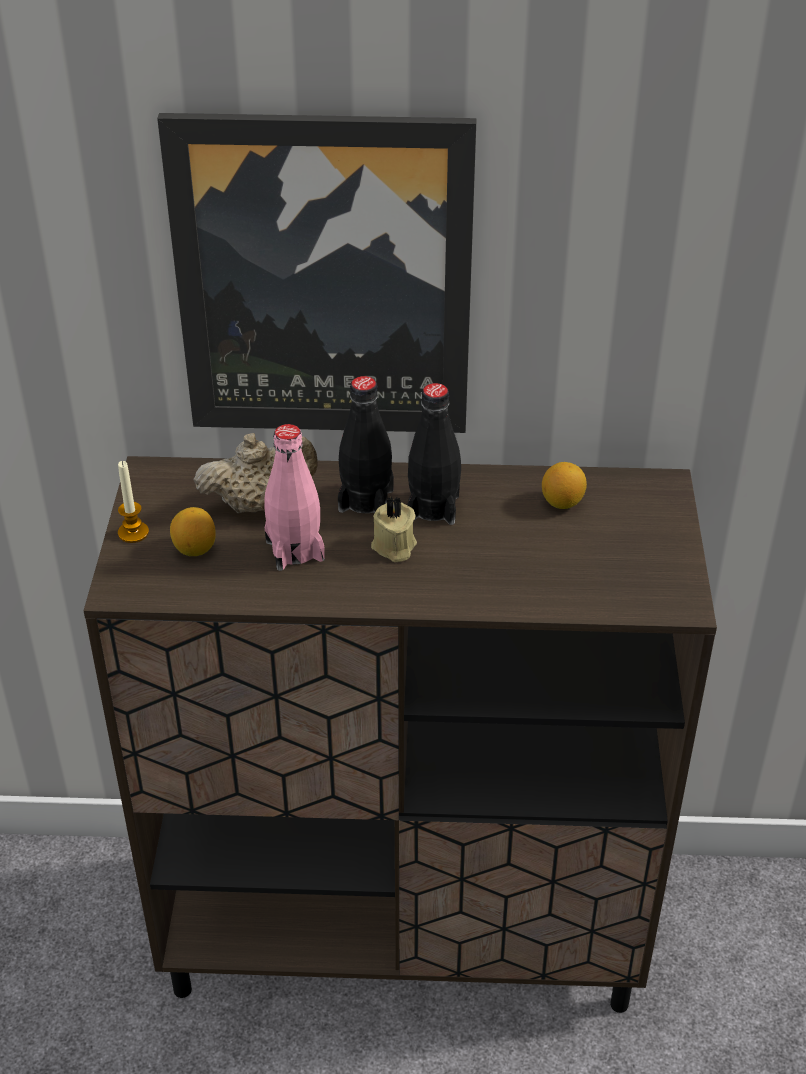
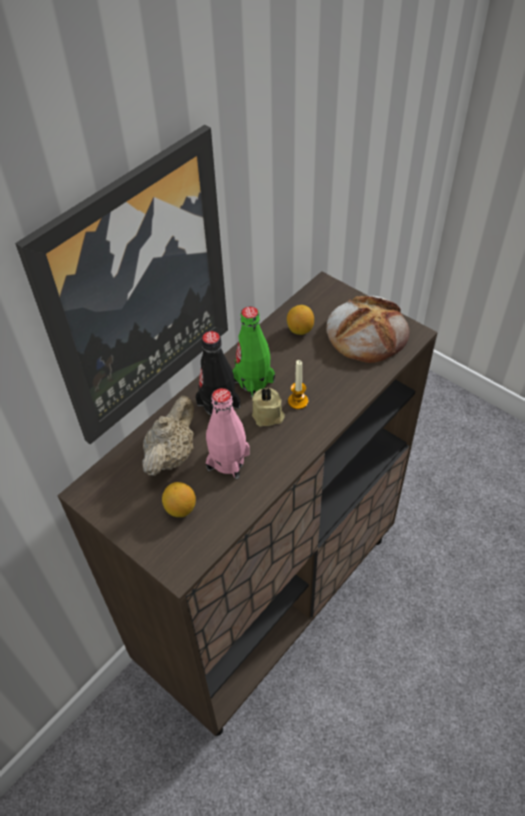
camera: 50 degrees left, 10 degrees up
(133, 533) = (134, 532): candle -> candle (298, 401)
(433, 507) = (253, 381): black bottle -> green bottle
(631, 562) = (367, 332): none -> bread

